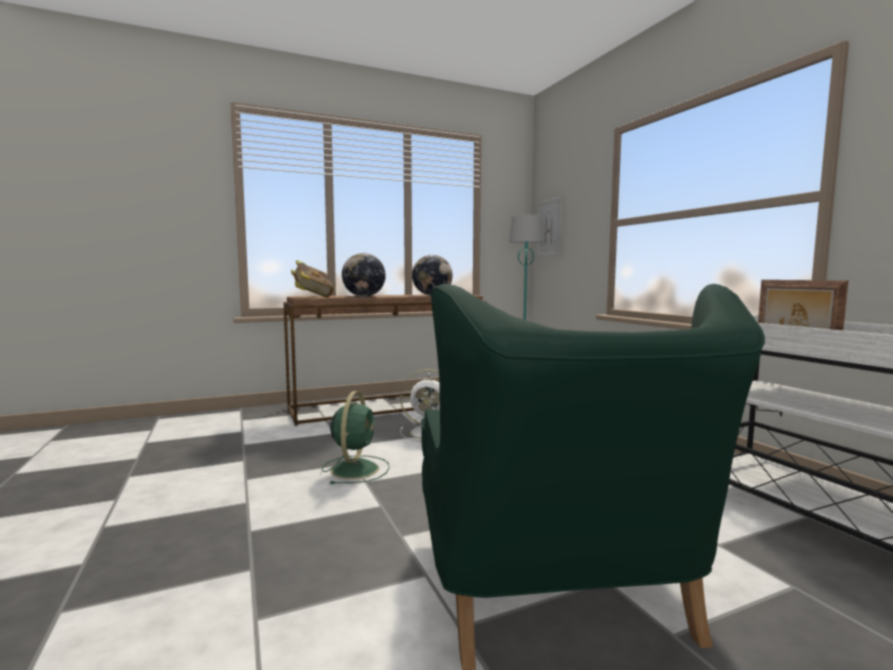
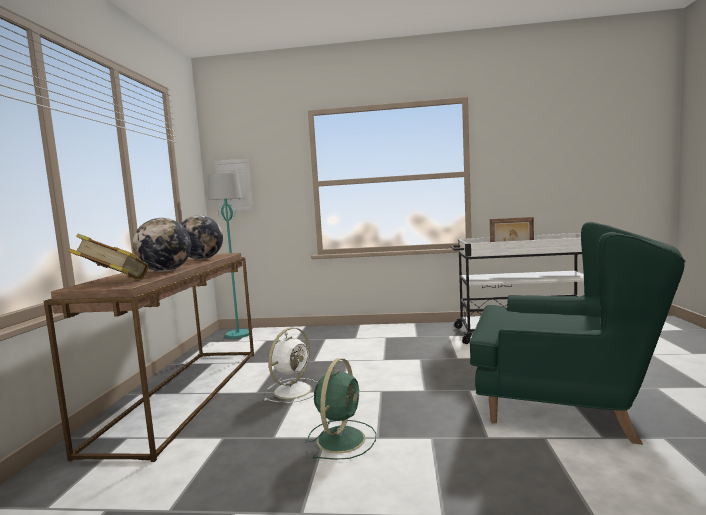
camera: 60 degrees left, 0 degrees up
(355, 469) = (341, 438): green fan -> green fan turned 75 degrees clockwise

